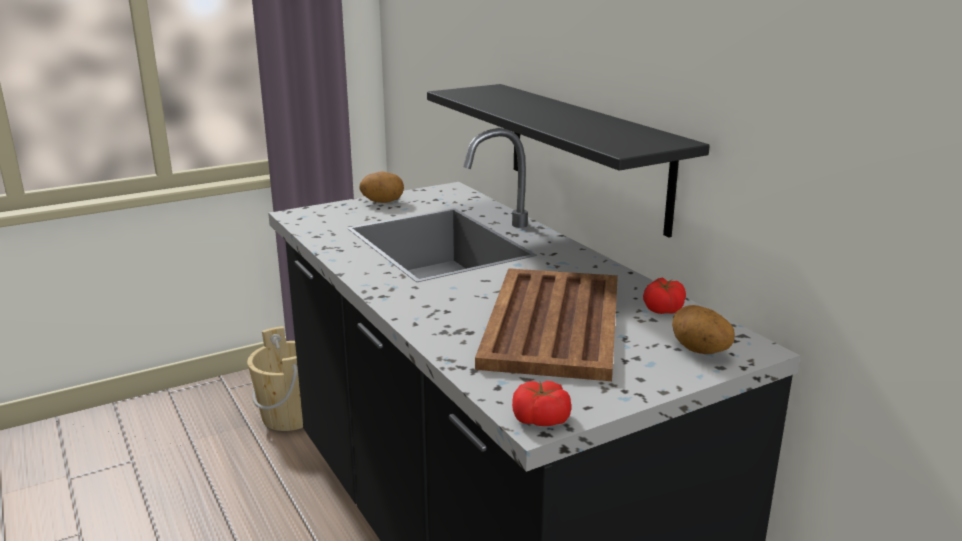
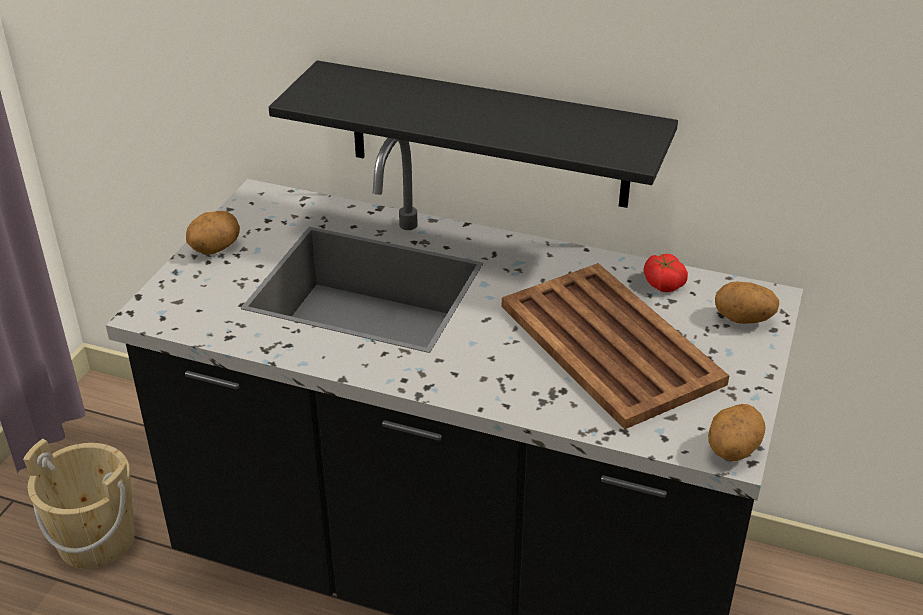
camera: 40 degrees left, 15 degrees up
(541, 418) = (732, 450): tomato -> potato

